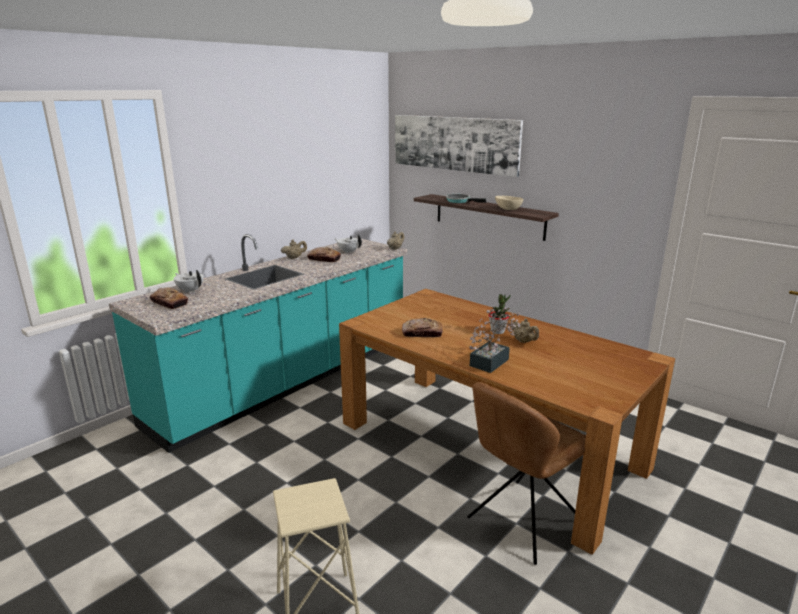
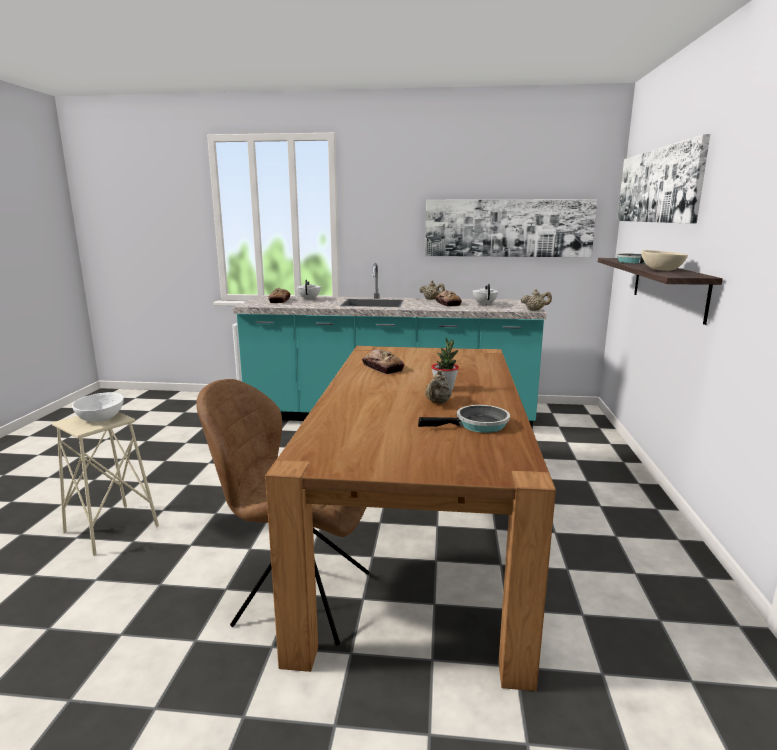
camera: 55 degrees right, 5 degrees down
(311, 498) = (100, 418): none -> white bowl
(324, 178) = (508, 228): none -> picture
(492, 361) = (361, 399): potted plant -> none
(575, 345) = (477, 425): none -> frying pan

